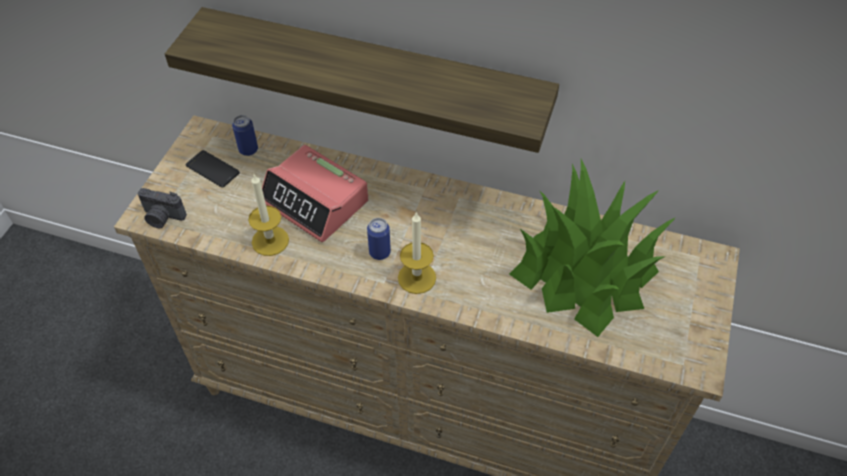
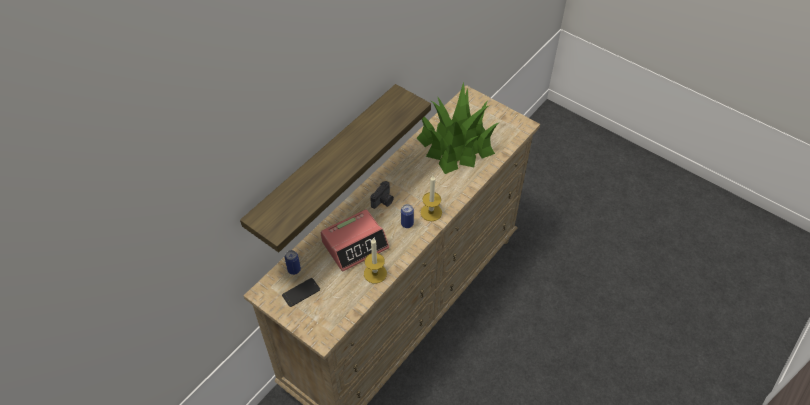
camera: 70 degrees left, 0 degrees up
(162, 217) = (330, 327): camera -> camera (383, 201)

